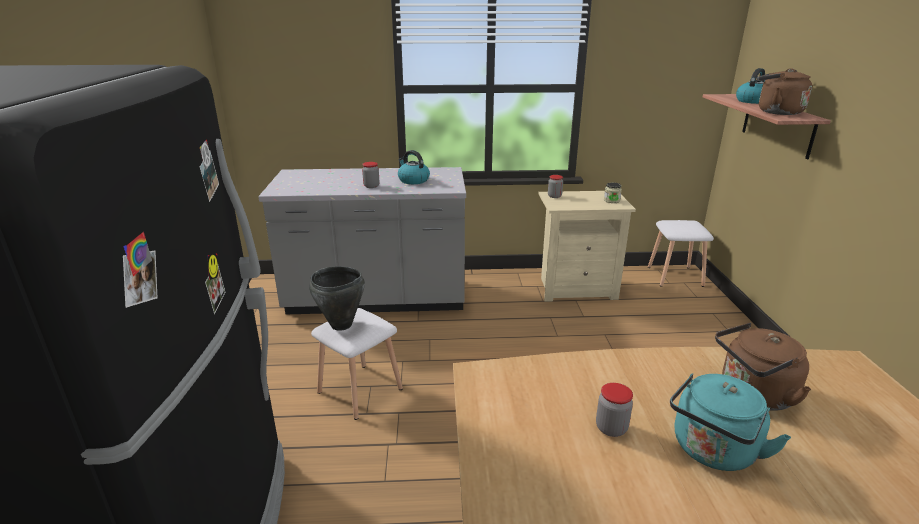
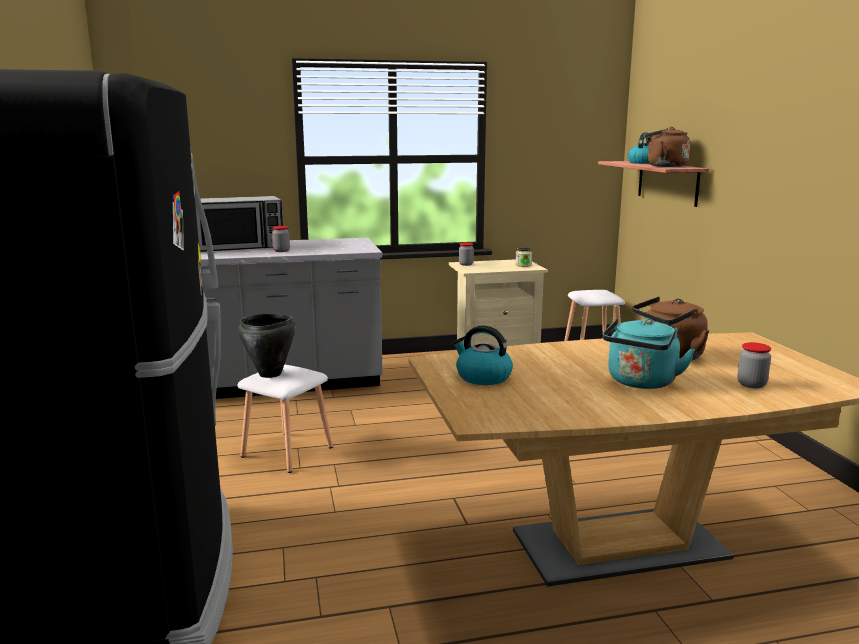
camera: 10 degrees left, 10 degrees down
(334, 178) = (237, 247): none -> microwave
(413, 180) = (323, 246): kettle -> kettle (482, 377)
(611, 428) = (557, 378): jar -> jar (751, 384)

